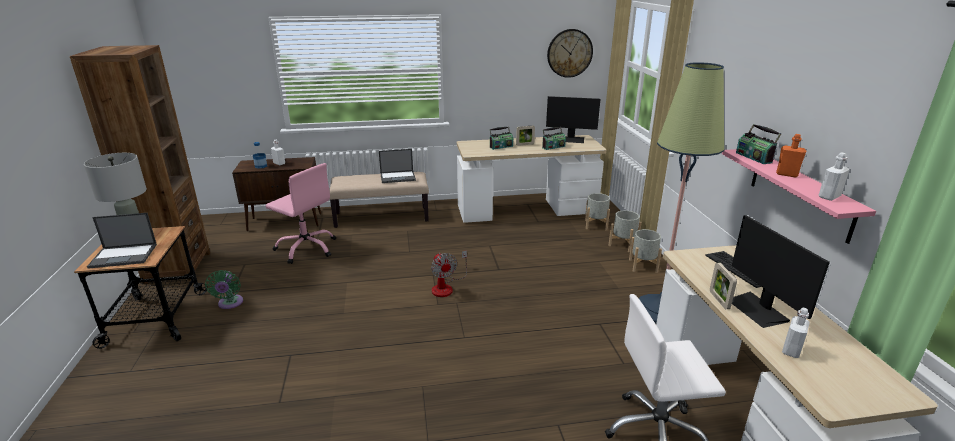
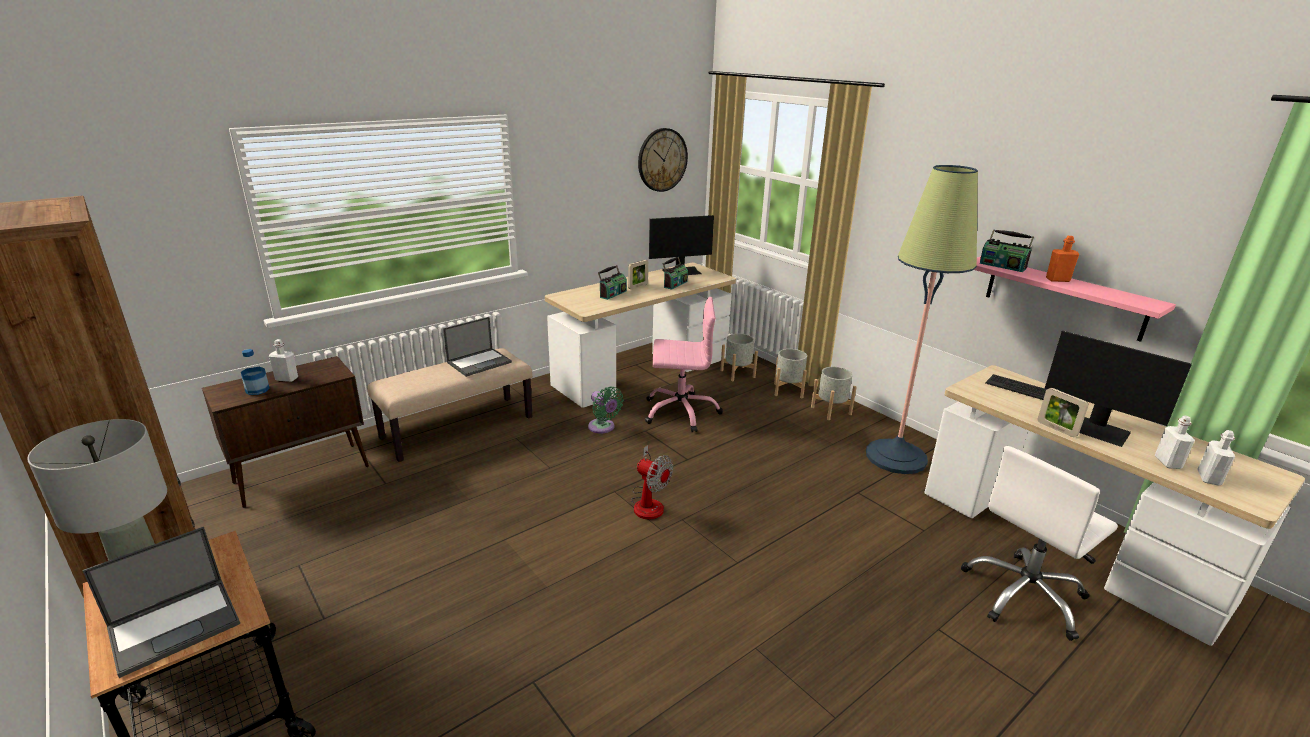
camera: 30 degrees left, 0 degrees up
(230, 304) = (342, 640): green fan -> green fan (603, 428)
(306, 248) = (385, 506): pink office chair -> pink office chair (681, 411)
(829, 197) = (1125, 297): white bottle -> white bottle (1208, 478)

